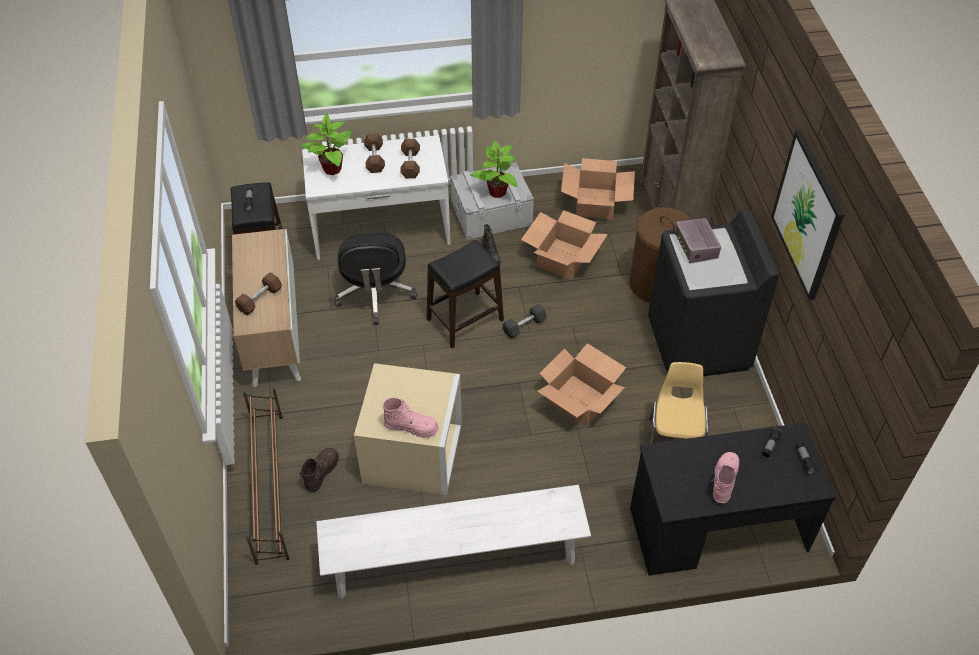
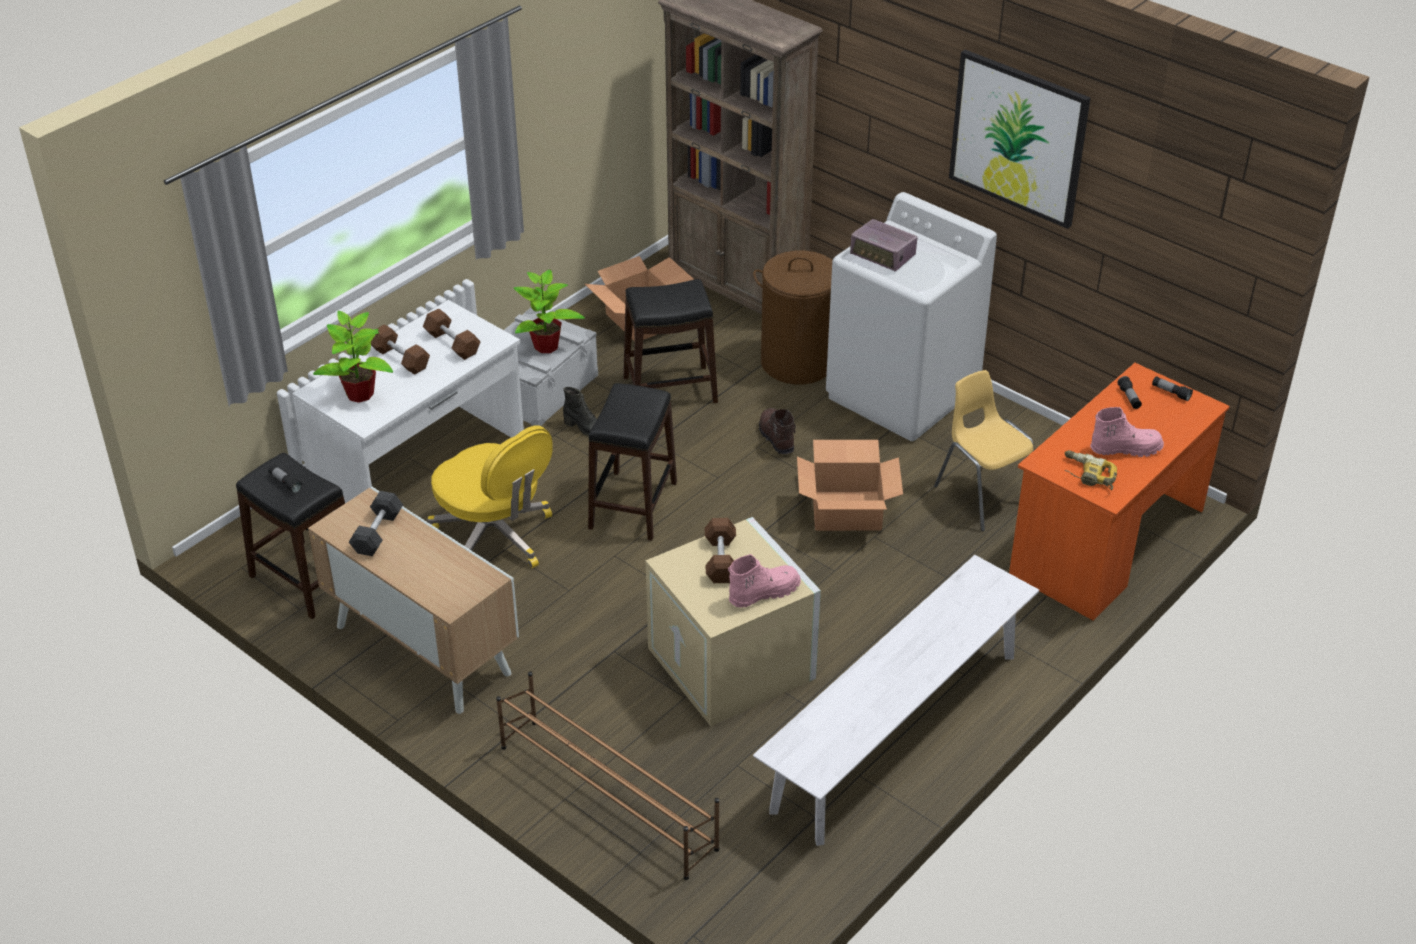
camera: 40 degrees left, 10 degrees down
(260, 299) = (434, 571): brown dumbbell -> brown dumbbell (720, 560)
(321, 472) = (651, 745): brown boot -> brown boot (776, 438)
(375, 294) = (495, 537): black office chair -> yellow office chair
(524, 326) = (706, 475): grey dumbbell -> grey dumbbell (377, 533)
(562, 259) = (670, 390): cardboard box -> black stool
(676, 482) = (1087, 475): none -> power drill
(698, 344) = (902, 394): black washing machine -> white washing machine
(717, 529) = (1106, 543): black desk -> orange desk
(723, 480) = (1125, 449): pink boot -> pink boot turned 105 degrees clockwise

